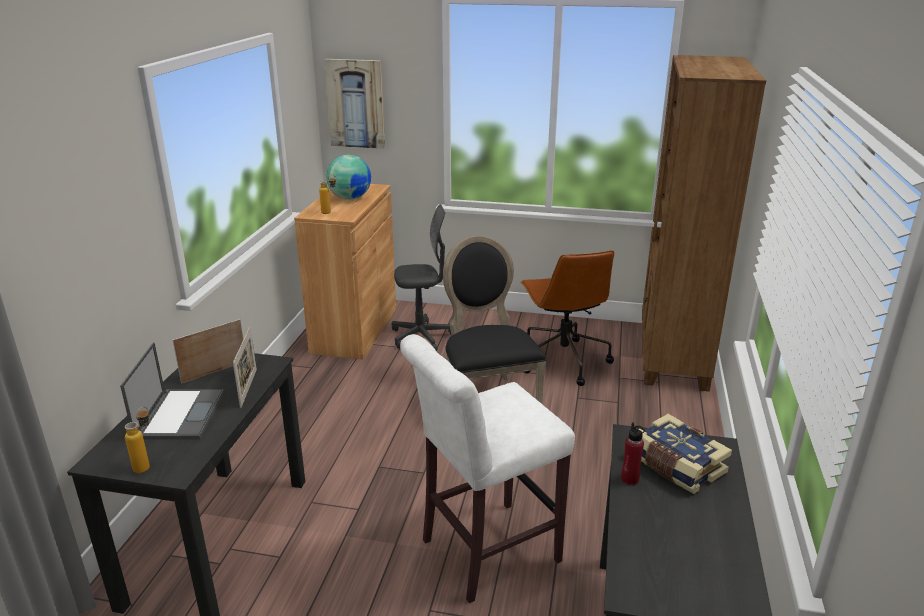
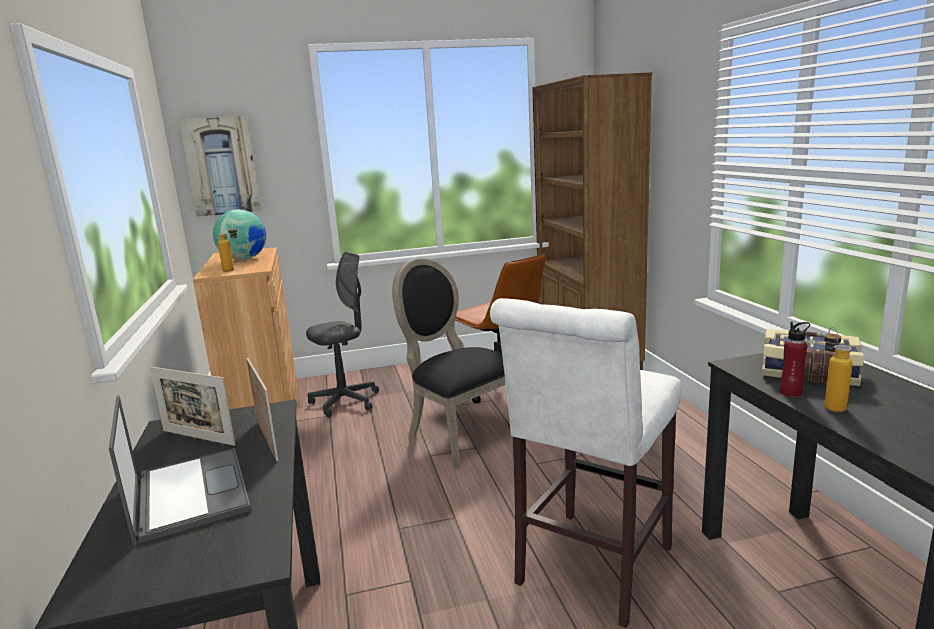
camera: 25 degrees left, 10 degrees down
(146, 465) = (189, 569): bottle -> bottle (830, 405)
(214, 372) = (198, 437): picture frame -> picture frame turned 90 degrees counterclockwise

